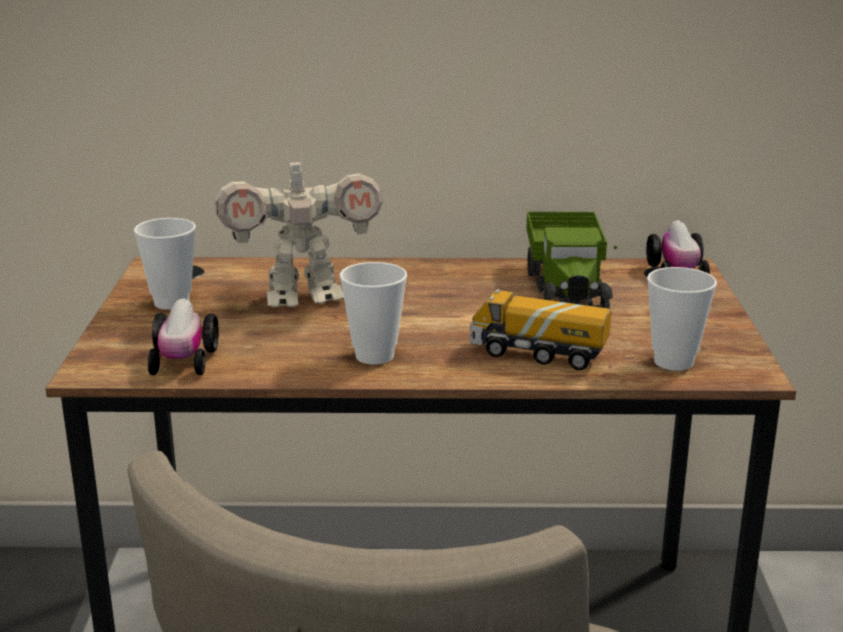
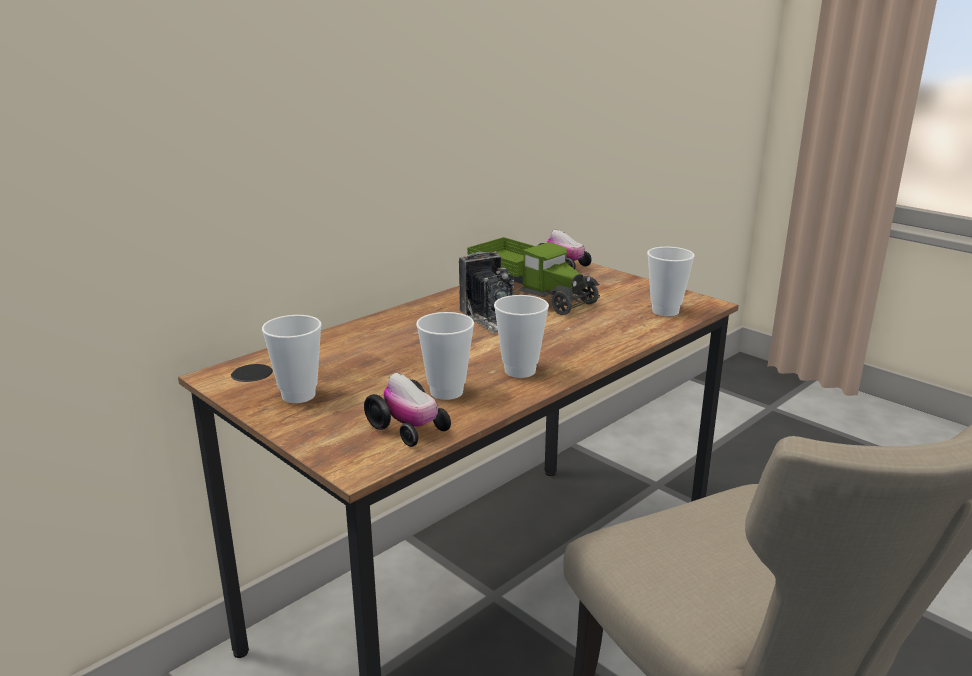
camera: 45 degrees left, 0 degrees up
(274, 346) = (446, 392): none -> cup
(302, 297) = (387, 355): toy robot -> none
(467, 299) = (492, 318): none -> camera
(537, 354) = (599, 333): toy truck -> none

